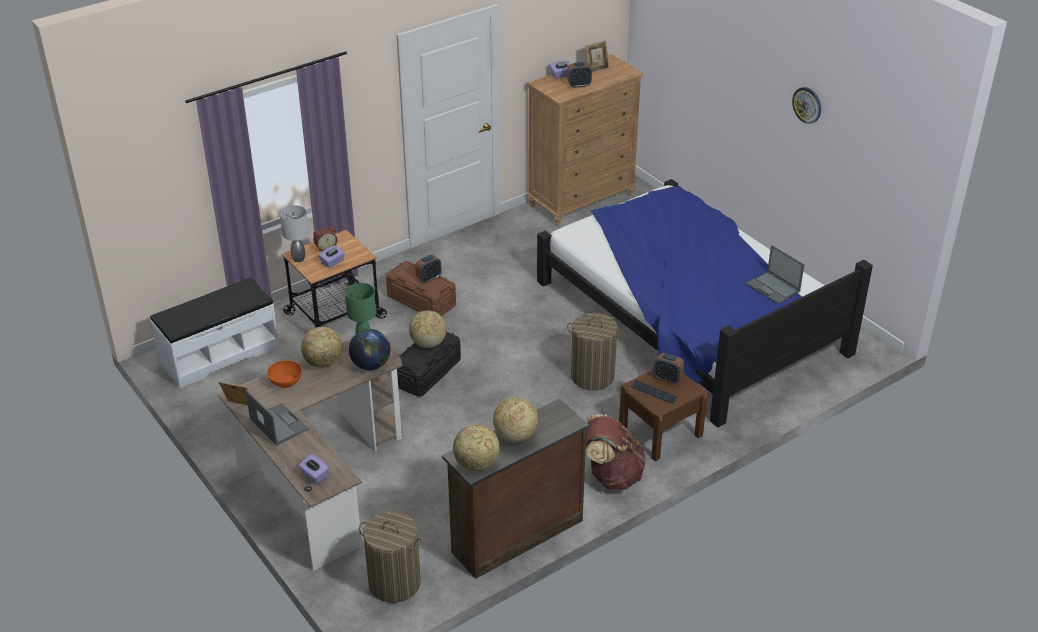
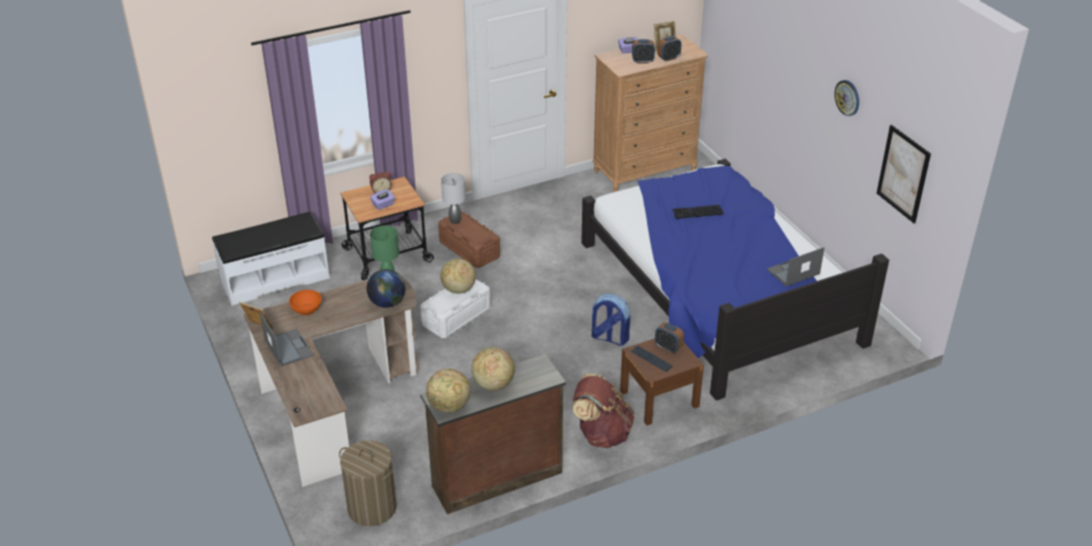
camera: 10 degrees right, 0 degrees up
(298, 259) = (353, 198): grey table lamp -> grey table lamp (455, 220)
(314, 475) = (306, 398): purple tissue box -> none
(323, 363) = (345, 296): globe -> none
(427, 373) = (456, 317): black storage box -> white storage box
(429, 278) = (476, 229): alarm clock -> alarm clock (668, 58)
(592, 376) = (609, 338): laundry basket -> backpack
(661, 237) = (697, 212): none -> keyboard
(773, 288) = (793, 272): laptop -> laptop turned 90 degrees clockwise
(876, 177) = (903, 174): none -> picture

